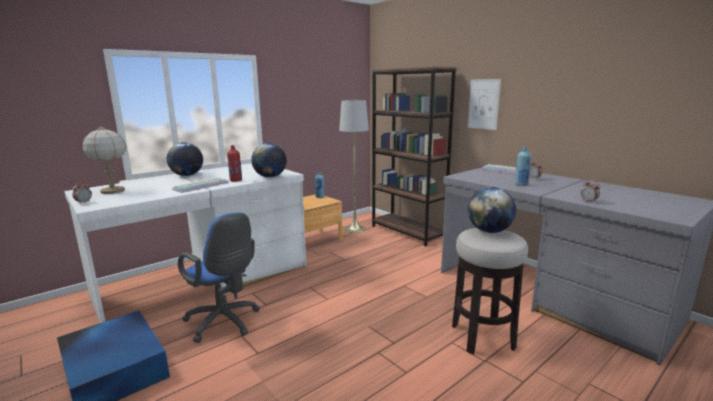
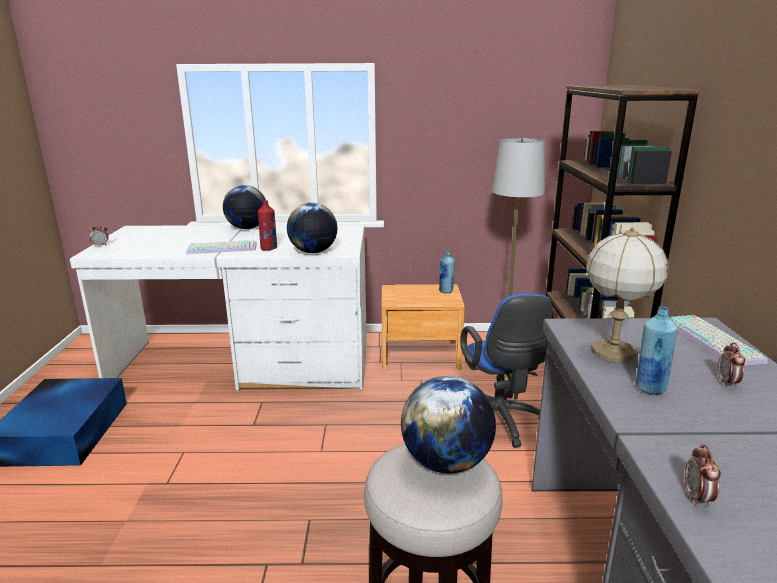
camera: 40 degrees right, 5 degrees up
(113, 191) = (149, 236): table lamp -> table lamp (613, 352)
(224, 323) = (191, 428): blue office chair -> blue office chair (499, 422)
(483, 104) = (730, 179): picture -> none

